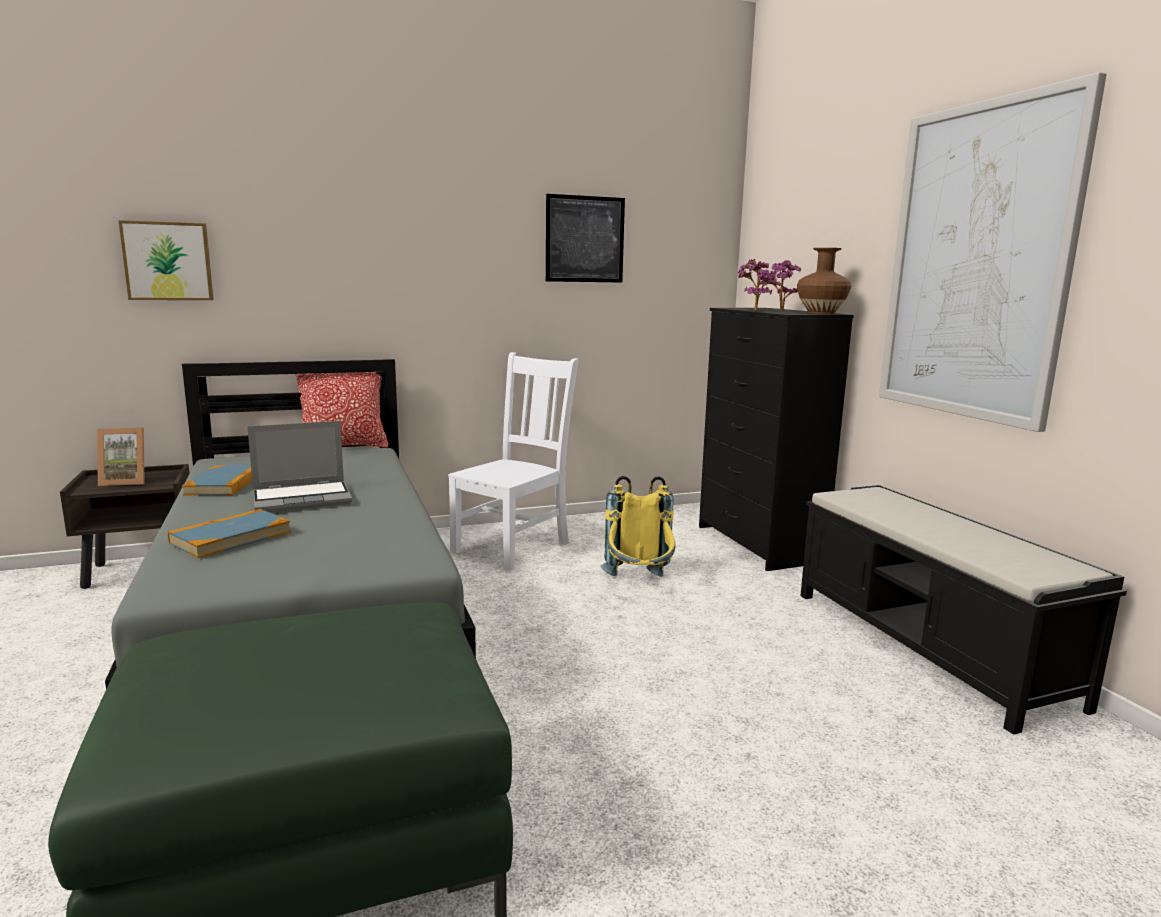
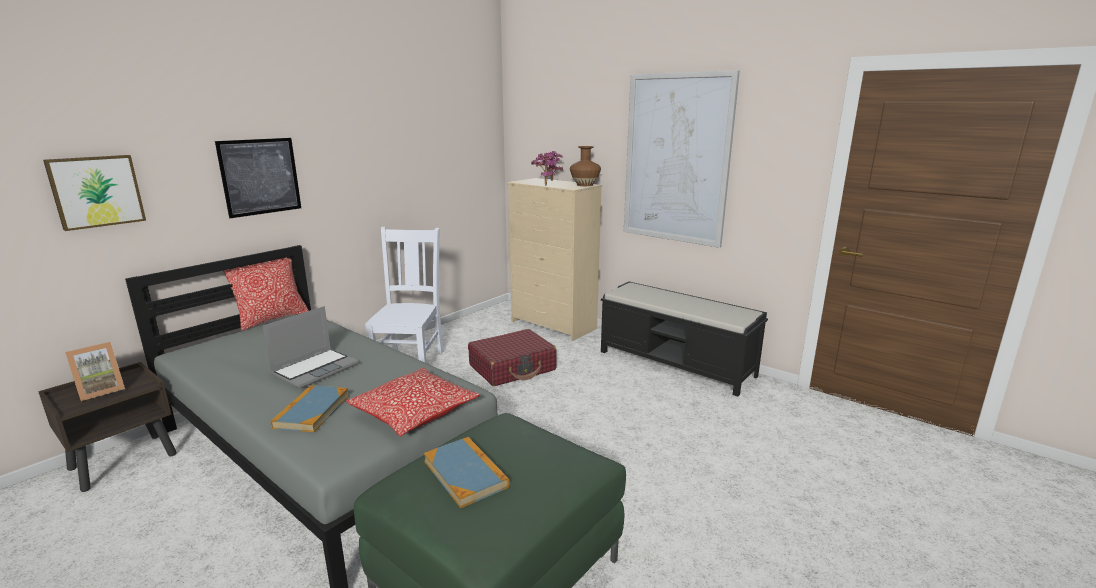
camera: 30 degrees left, 5 degrees up
(224, 484) = (228, 372): book -> book (465, 474)
(327, 569) = (414, 413): none -> pillow
(585, 239) = (416, 139): picture -> picture (260, 176)
(639, 584) = (512, 368): yellow backpack -> red suitcase
(758, 544) = (553, 325): black dresser -> beige dresser

